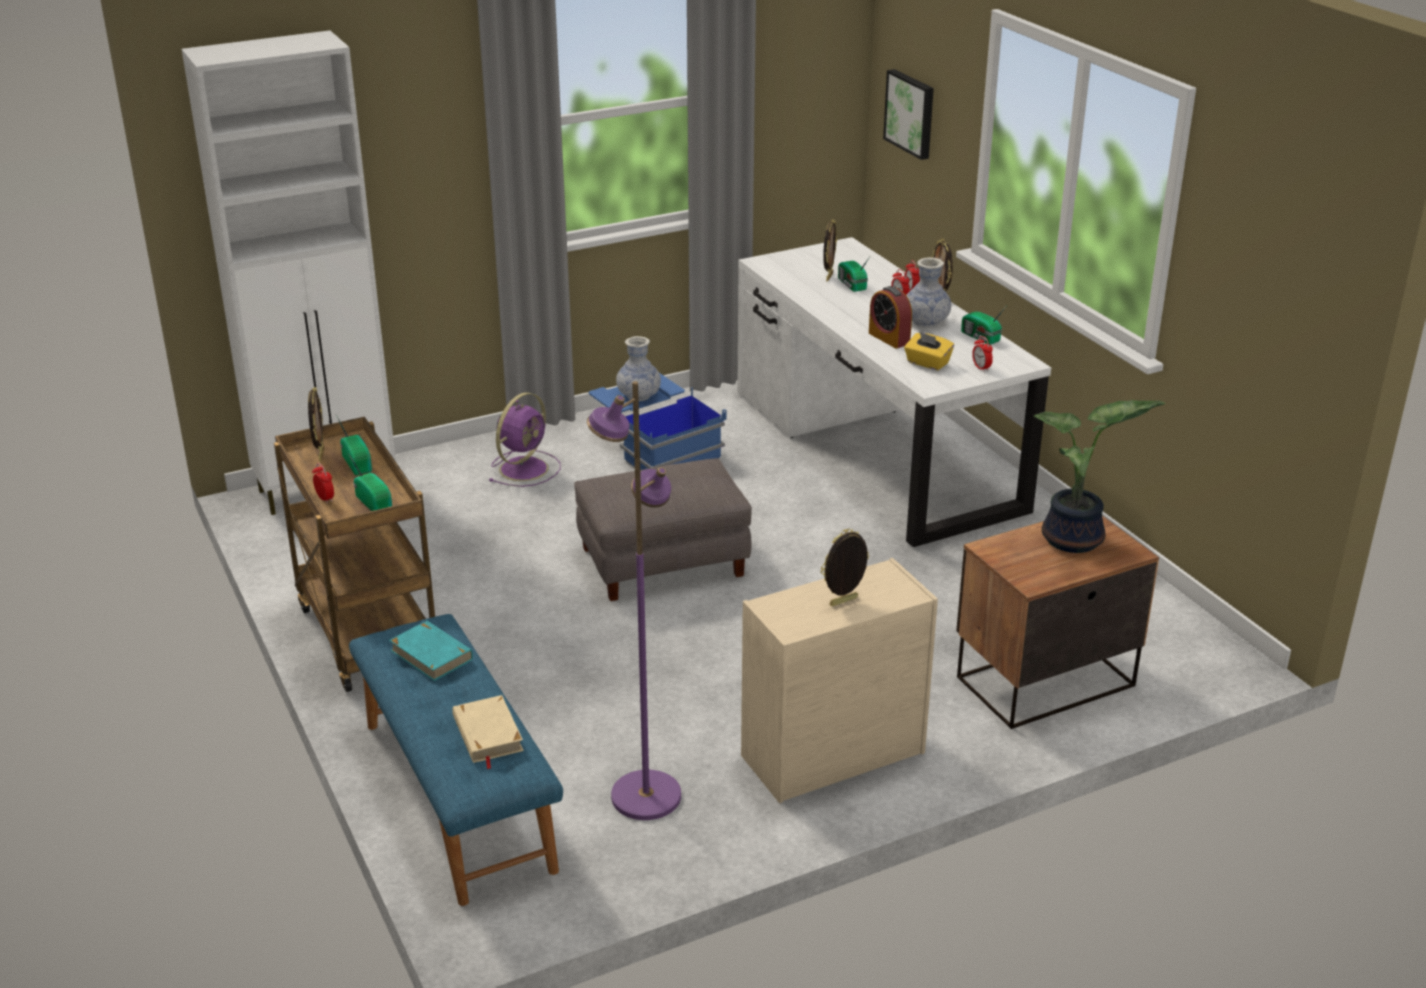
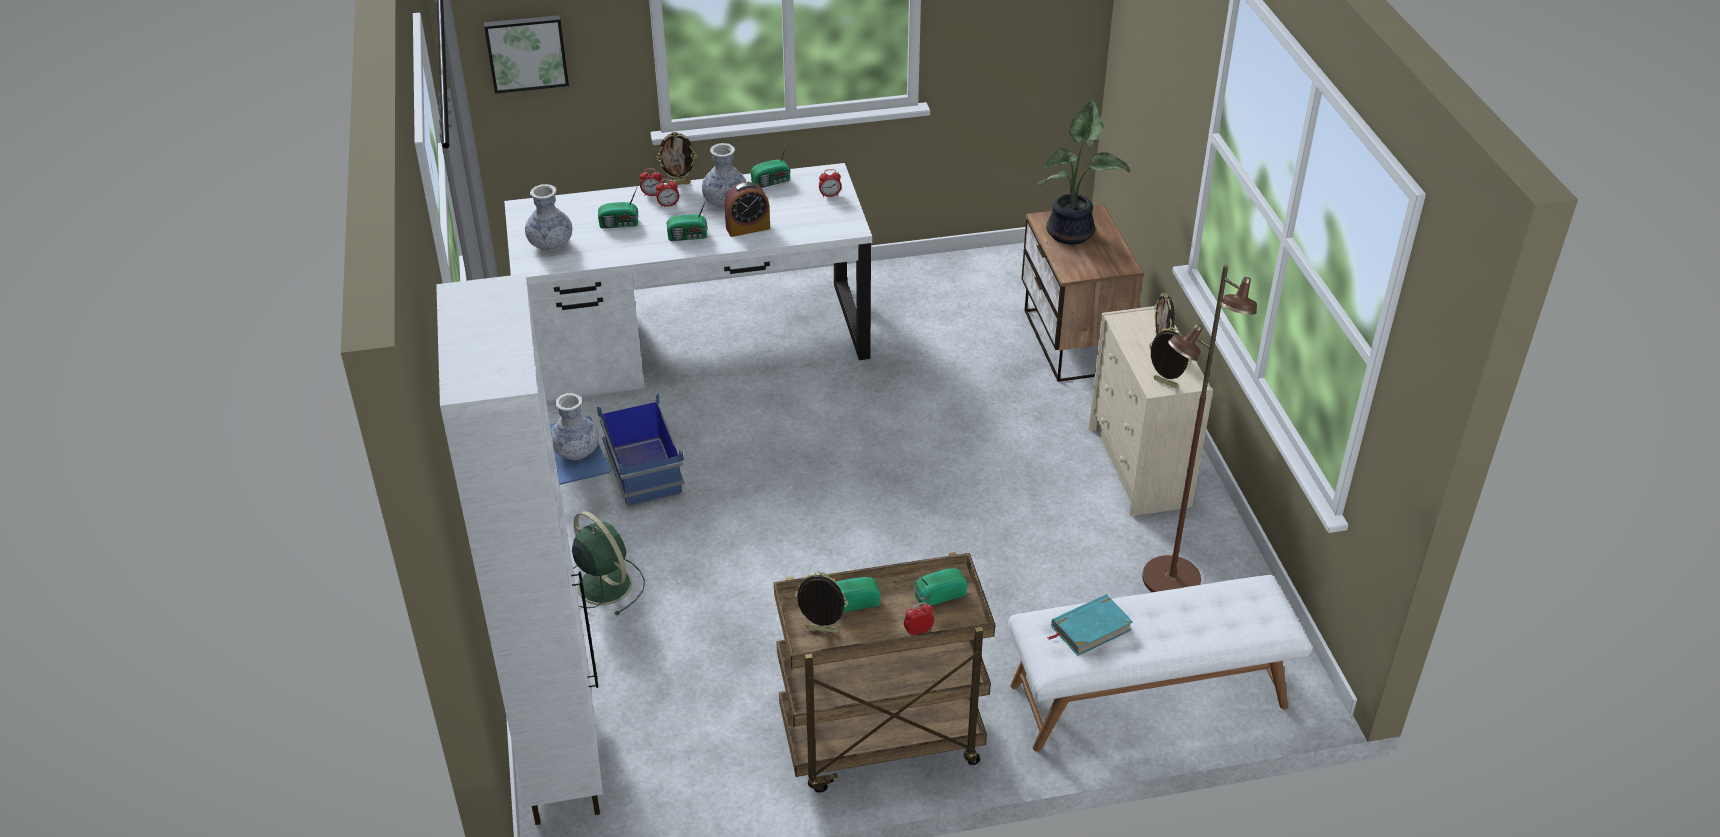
camera: 75 degrees left, 10 degrees up
(456, 795) = (1148, 697): blue bench -> white bench
(487, 734) = (1214, 604): beige book -> none
(525, 468) = (603, 584): purple fan -> green fan
(644, 796) = (1170, 580): purple floor lamp -> brown floor lamp
(662, 562) = (831, 512): grey ottoman -> none
(799, 264) = (550, 244): none -> vase
(828, 277) = (593, 233): picture frame -> picture frame (1165, 384)
(854, 315) = (688, 236): none -> radio
(927, 363) = (807, 219): yellow tissue box -> none

